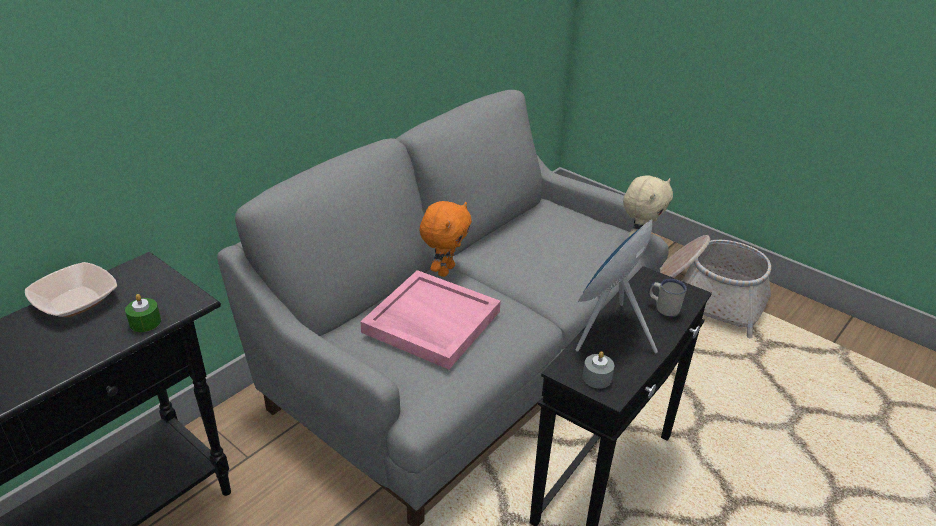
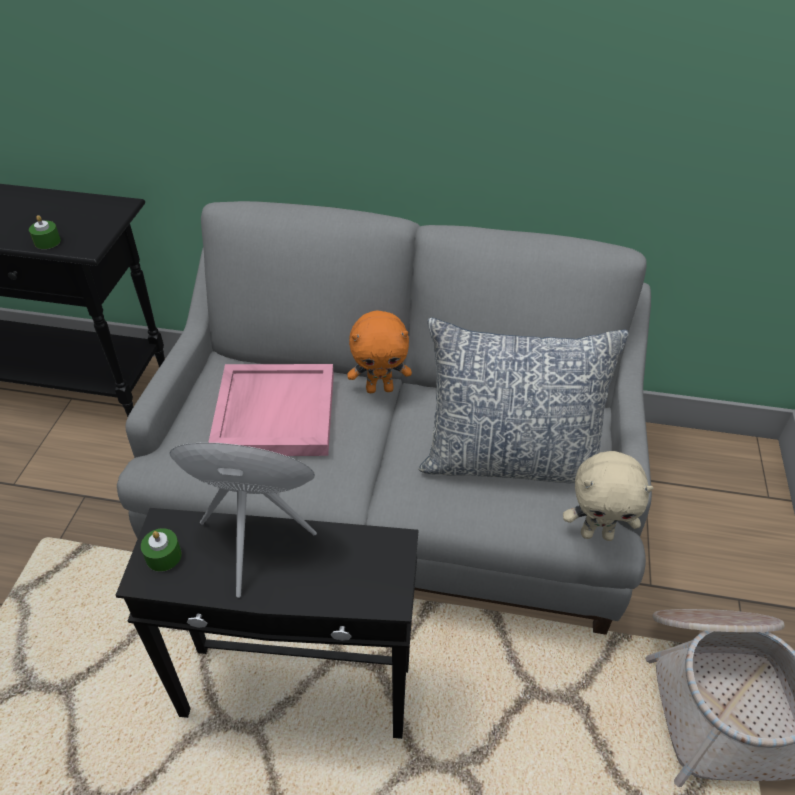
camera: 60 degrees right, 10 degrees up
(76, 301) = (57, 202): bowl -> none
(565, 242) = (510, 459): none -> pillow
(597, 378) = (163, 556): grey candle -> green candle
(663, 308) = (335, 578): white mug -> none

